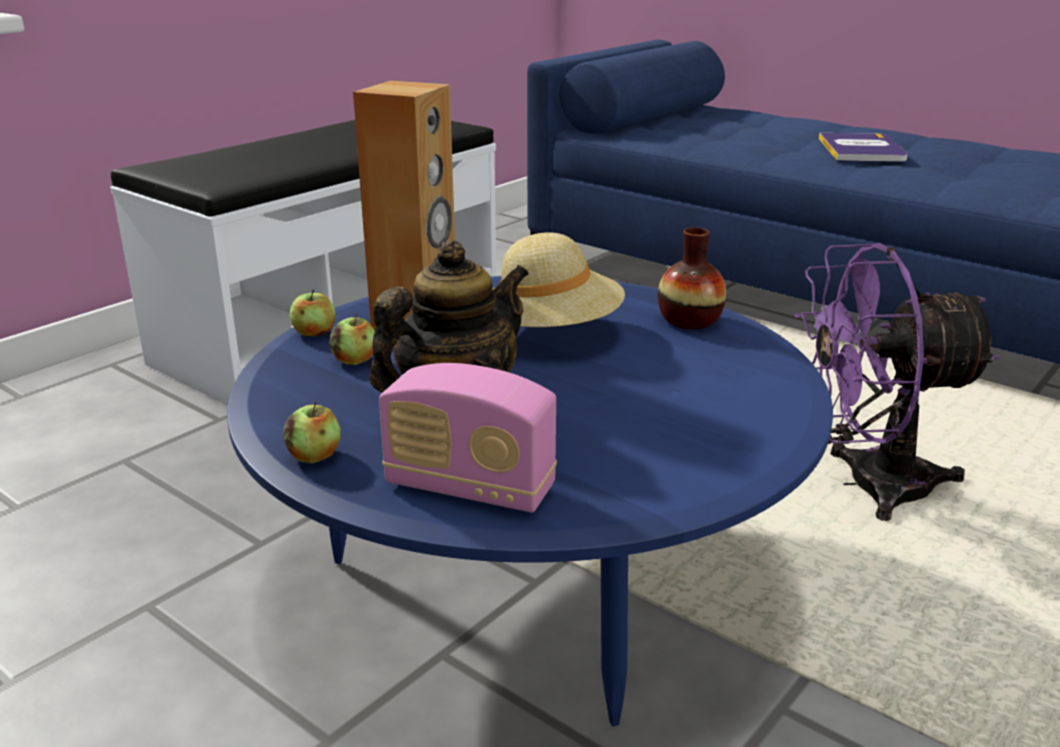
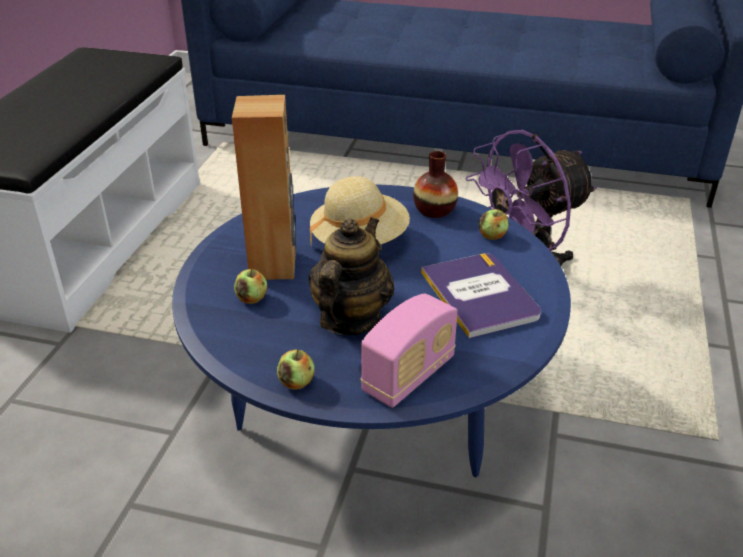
camera: 25 degrees left, 10 degrees up
(314, 333) = (201, 282): apple -> apple (492, 236)
(470, 487) = (409, 375): radio -> radio turned 45 degrees counterclockwise
(861, 149) = (443, 33): book -> book (480, 295)

